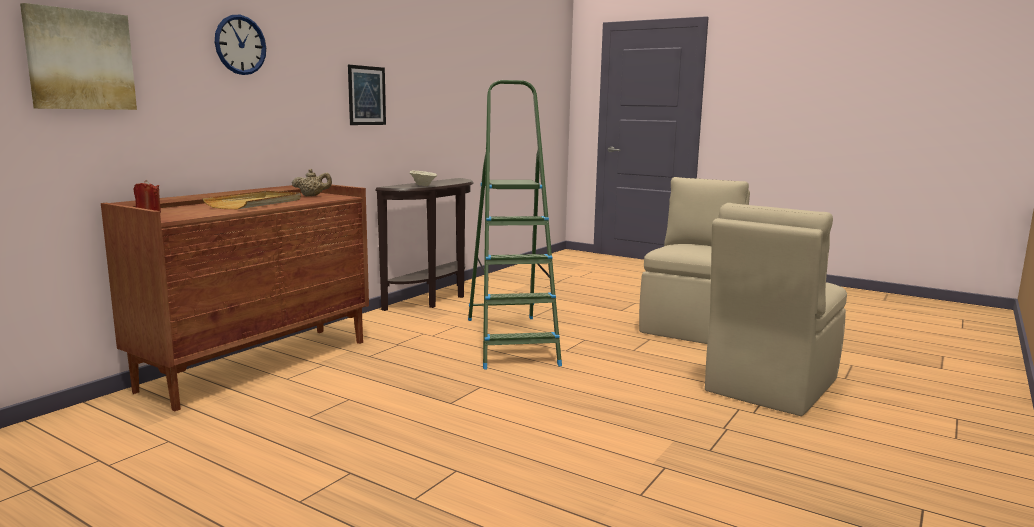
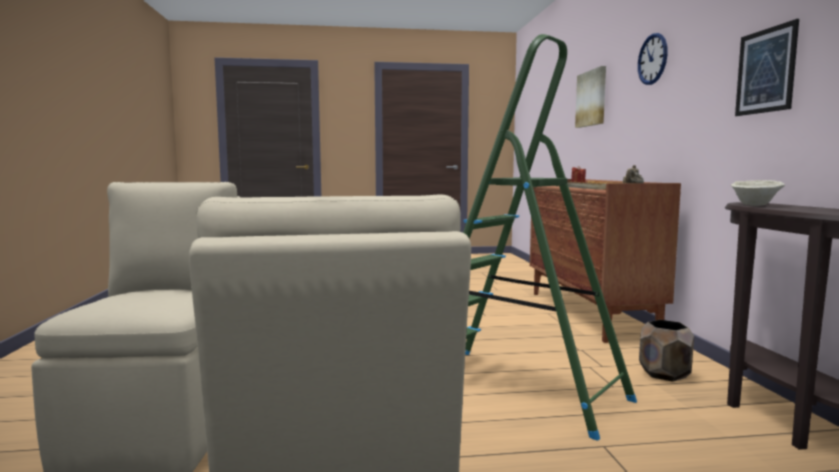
camera: 140 degrees right, 5 degrees down
(407, 321) = (665, 374): none -> brown planter

